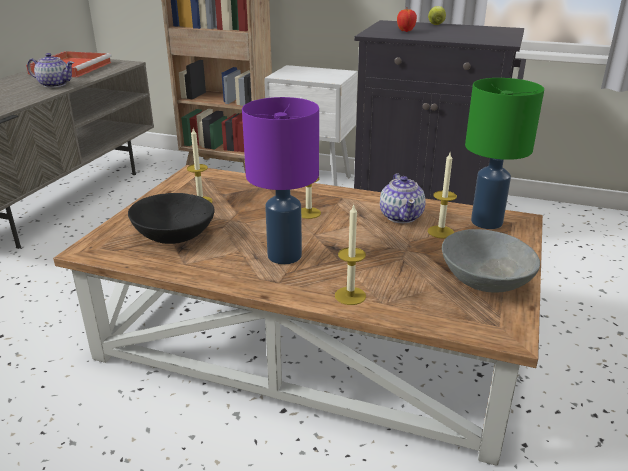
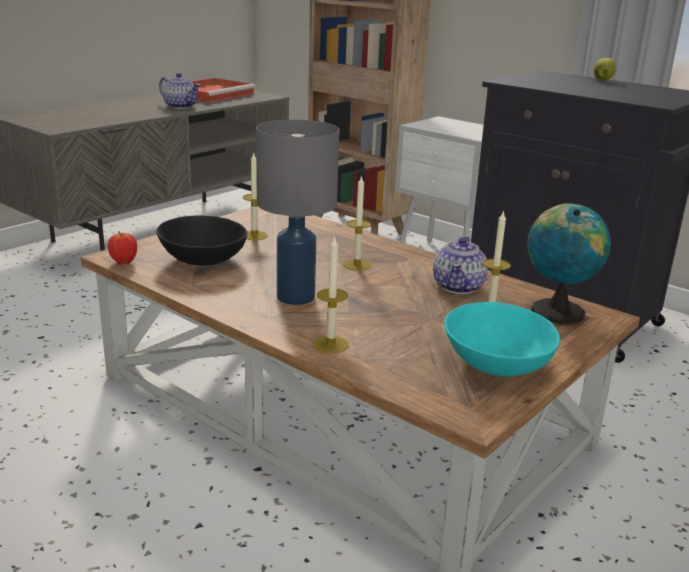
camera: 20 degrees right, 5 degrees down
(285, 255) = (297, 297): purple table lamp -> grey table lamp
(405, 31) = (552, 82): apple -> apple (124, 262)
(484, 281) = (495, 364): grey bowl -> turquoise bowl
(485, 222) = (556, 310): green table lamp -> globe

